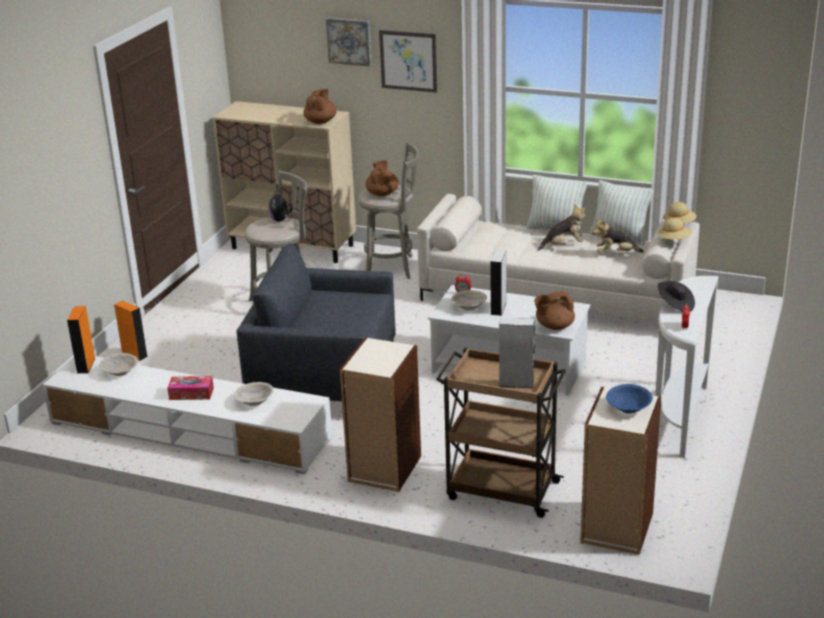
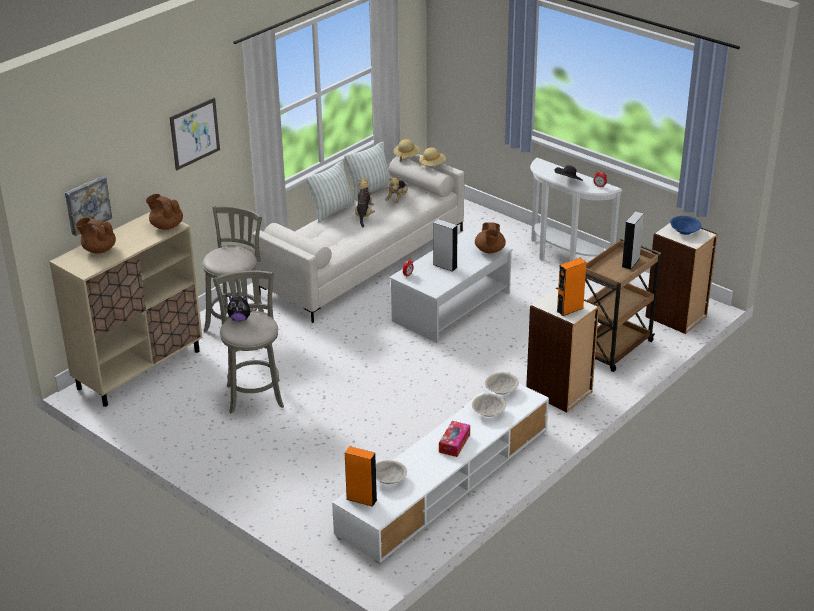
camera: 70 degrees left, 5 degrees up
(134, 354) = (283, 498): orange speaker -> orange speaker (570, 309)
(323, 379) = (408, 396): grey armchair -> none
(349, 41) = (145, 141): picture -> picture (87, 204)
(382, 193) = (232, 259): brown teapot -> brown teapot (99, 249)
(469, 307) = (434, 277): beige bowl -> beige bowl (501, 390)

